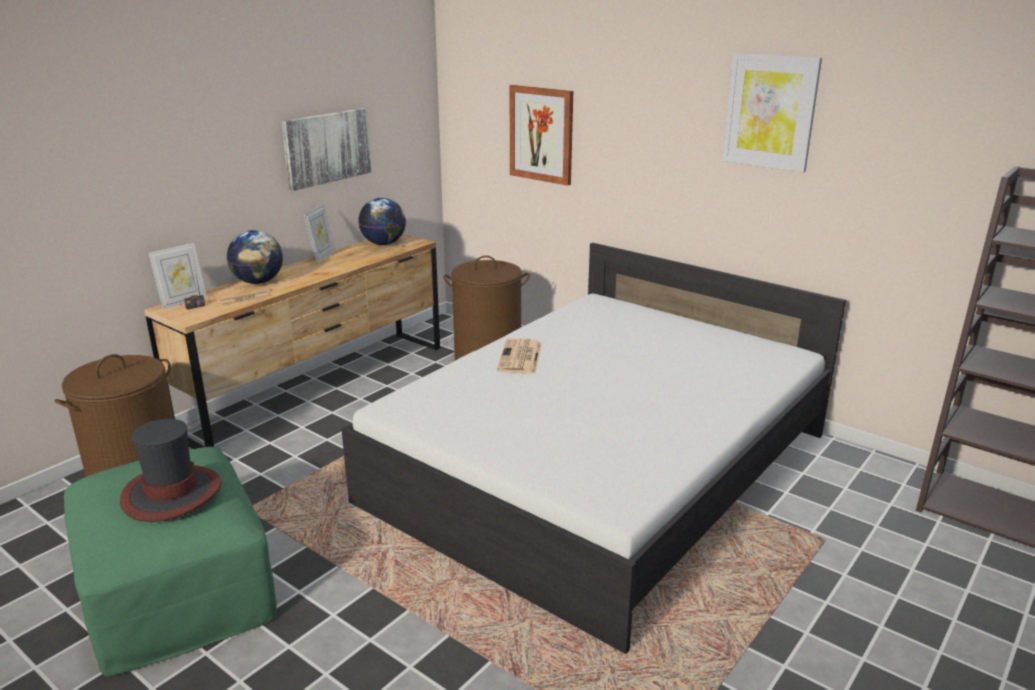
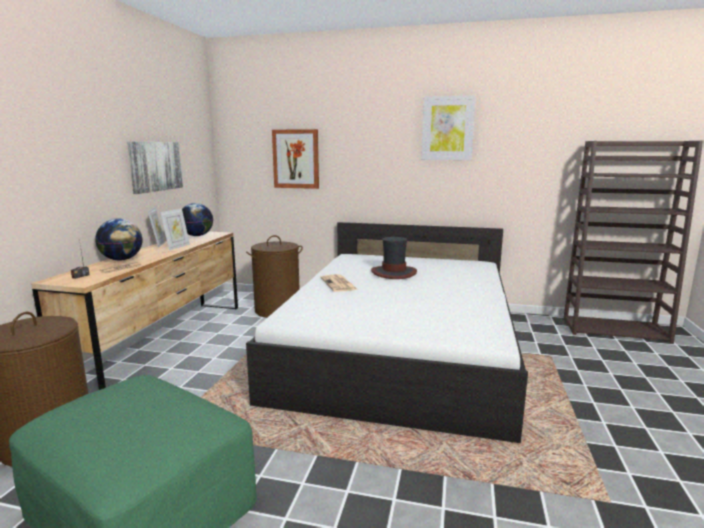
camera: 25 degrees left, 10 degrees down
(171, 494) = (147, 408): hat -> hat (394, 273)
(183, 302) = (66, 275): picture frame -> picture frame (177, 247)

